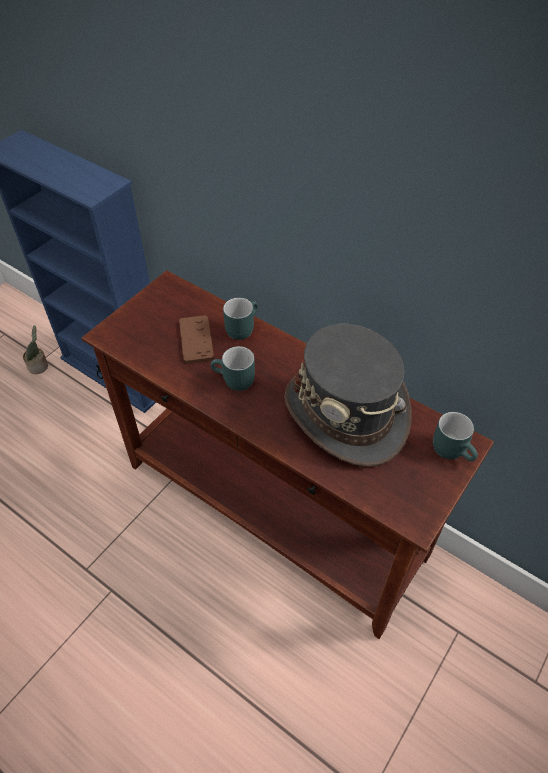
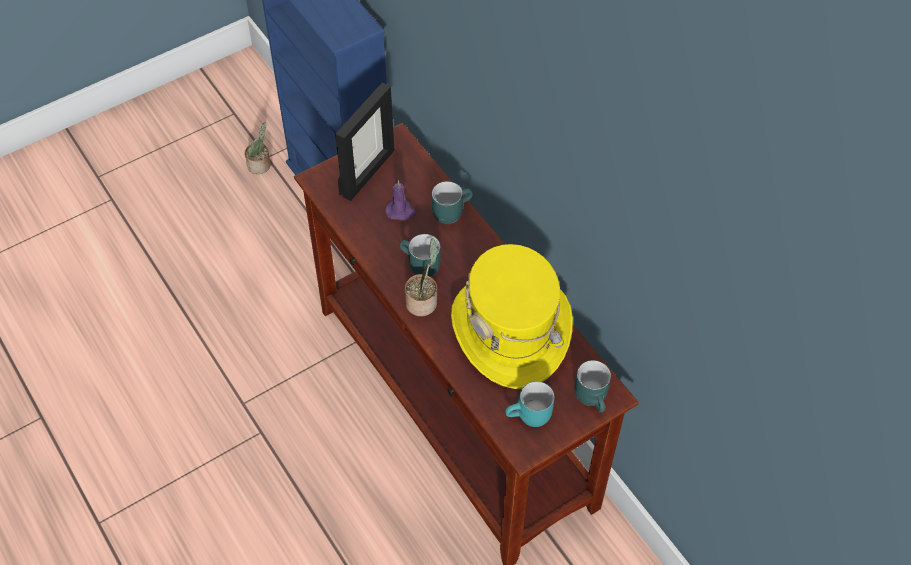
camera: 20 degrees right, 5 degrees up
(151, 316) = (367, 172): none -> picture frame
(196, 340) = (401, 211): brown game controller -> purple candle
(251, 412) = (423, 301): none -> potted plant
(346, 413) = (511, 330): grey hat -> yellow hat
(406, 488) = (530, 417): none -> turquoise mug

